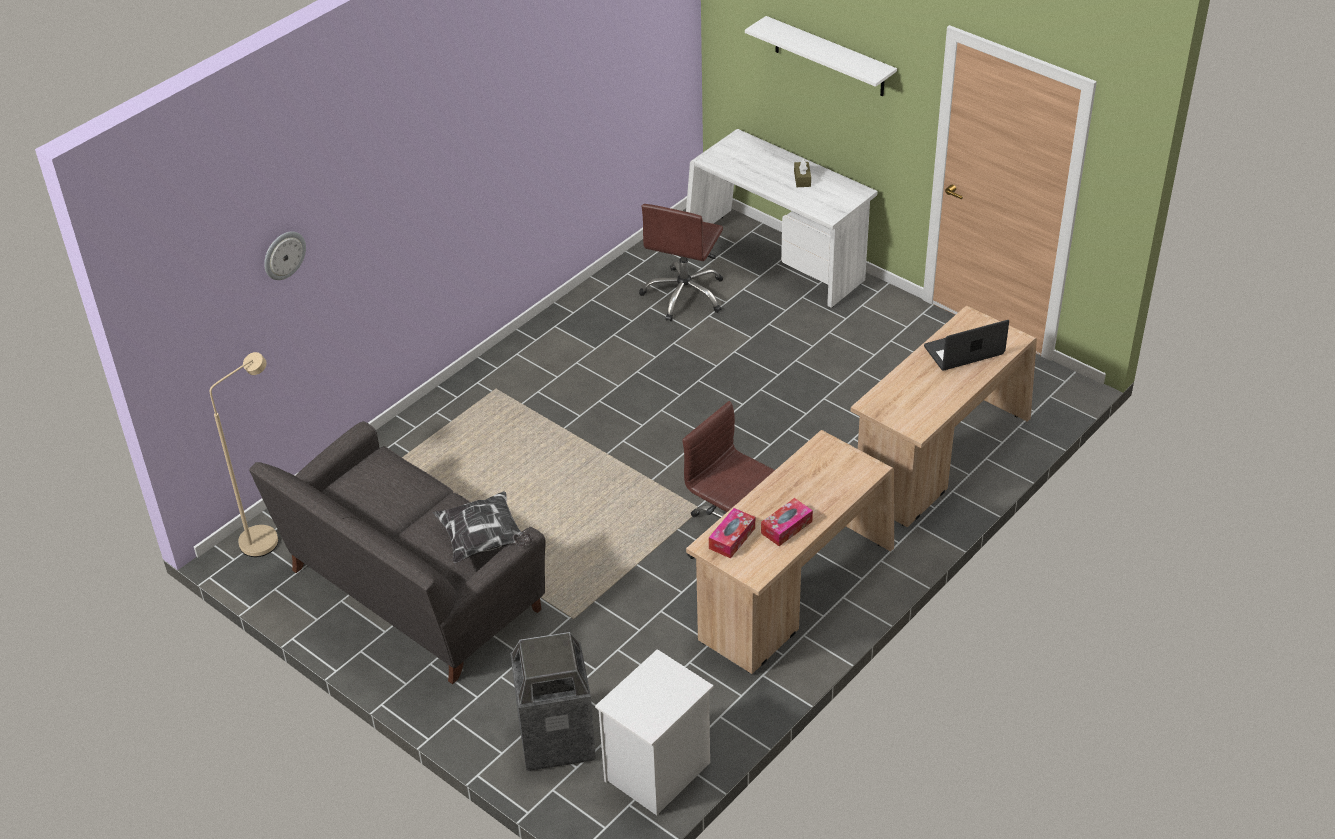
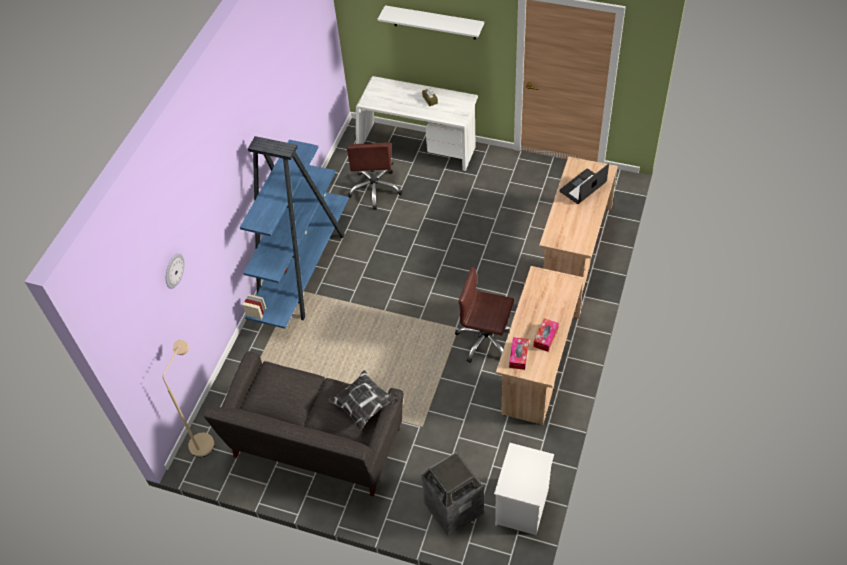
camera: 20 degrees left, 10 degrees up
(521, 367) = (302, 269): none -> blue bookcase

